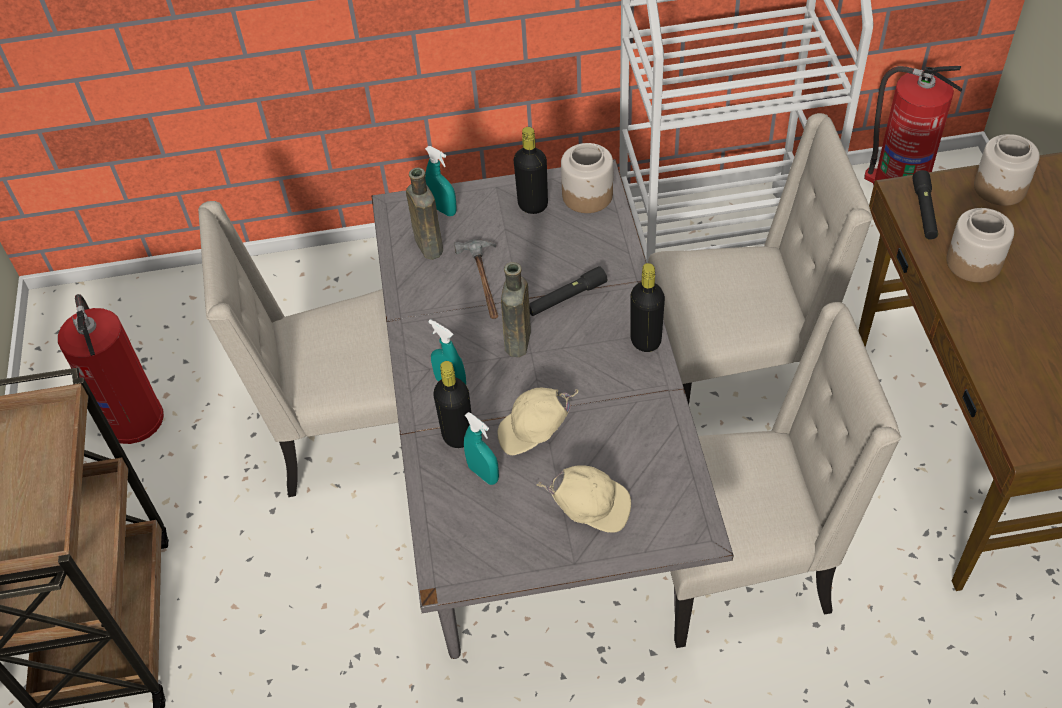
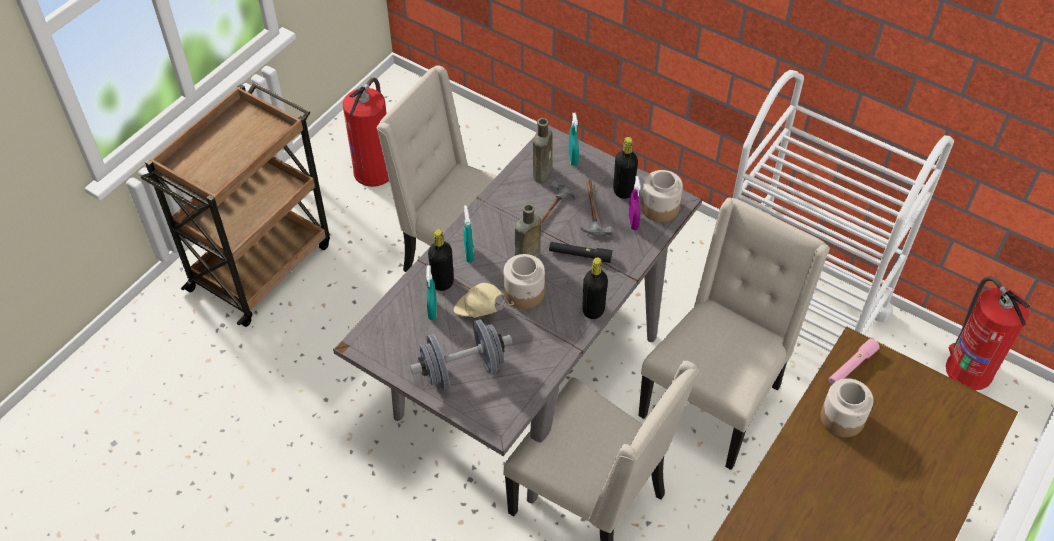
camera: 40 degrees right, 0 degrees up
(522, 244) = (592, 209): none -> hammer
(579, 227) = (633, 222): none -> purple spray bottle
(590, 507) = (462, 370): beige cap -> grey dumbbell
(735, 377) = (713, 400): beige chair -> beige chair turned 90 degrees counterclockwise
(924, 211) = (851, 366): black flashlight -> pink flashlight
(1000, 187) = (922, 390): jar -> jar (524, 293)

